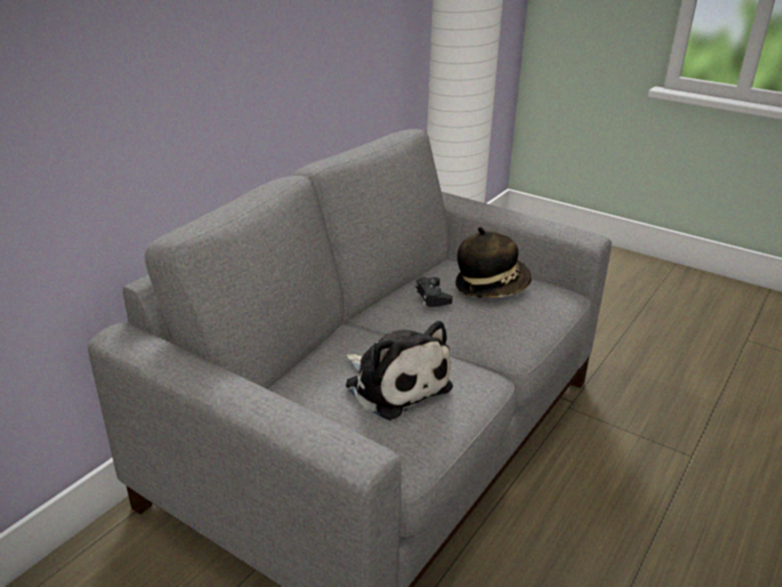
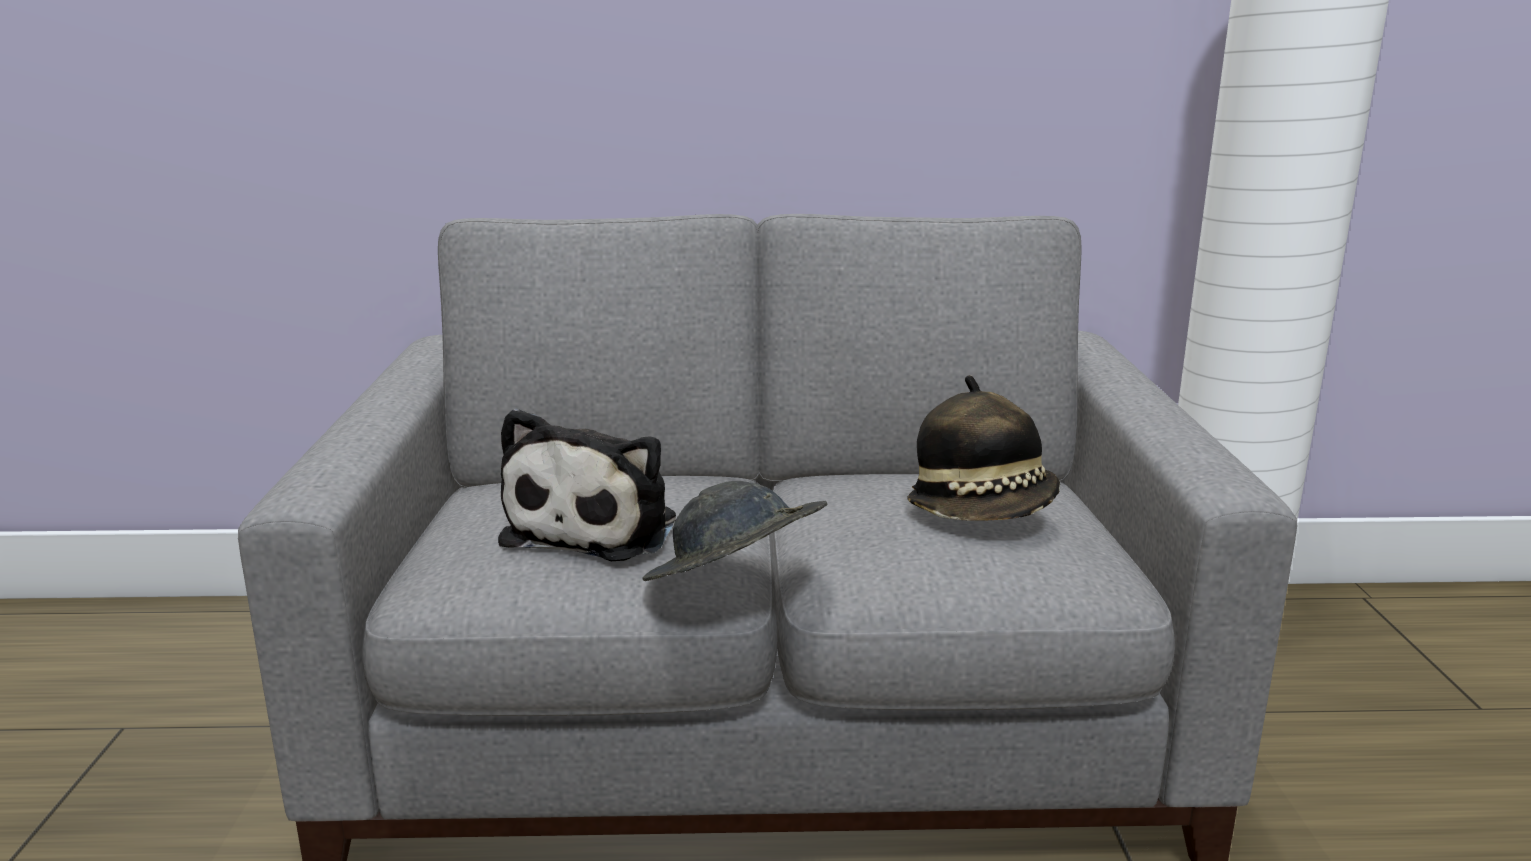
camera: 55 degrees right, 10 degrees down
(432, 297) = (876, 486): black game controller -> none
(496, 370) = (734, 585): none -> grey hat

